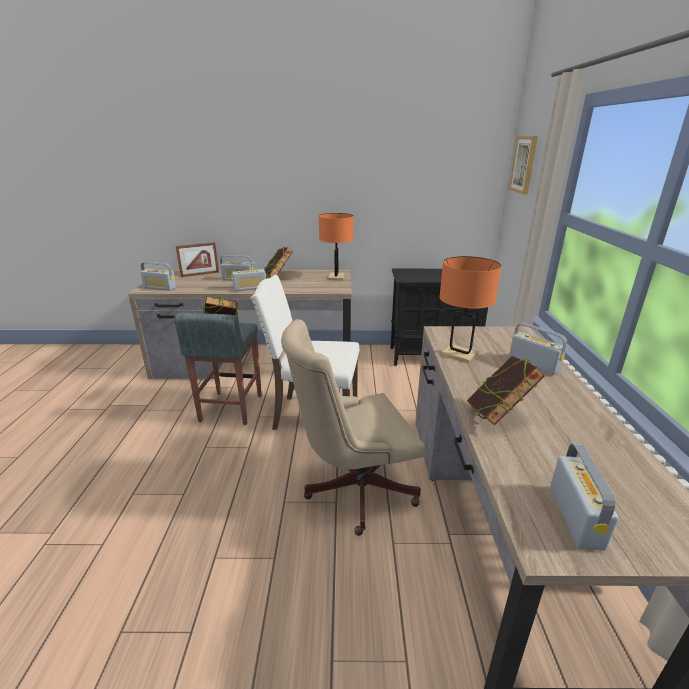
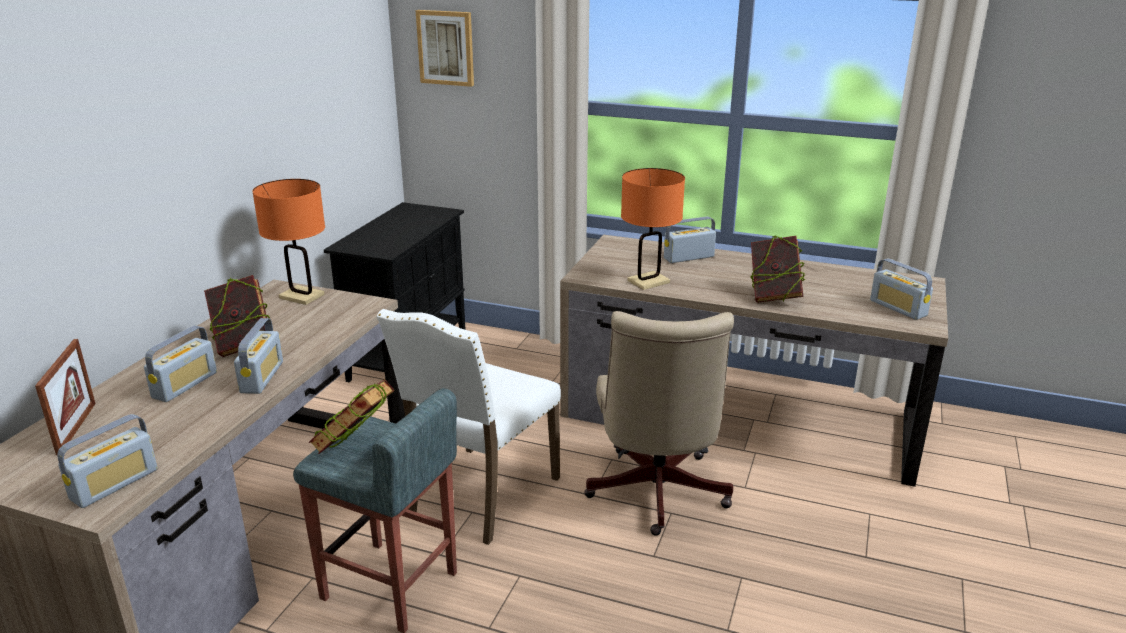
camera: 70 degrees left, 0 degrees up
(575, 516) = (898, 308): radio -> radio turned 150 degrees counterclockwise

